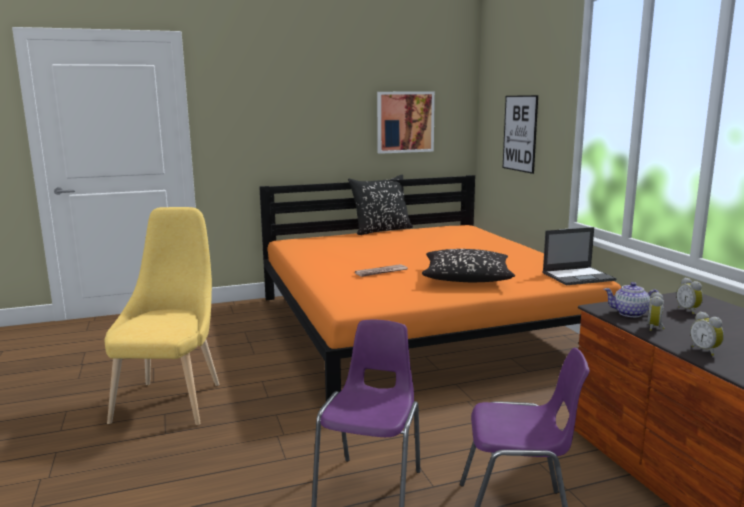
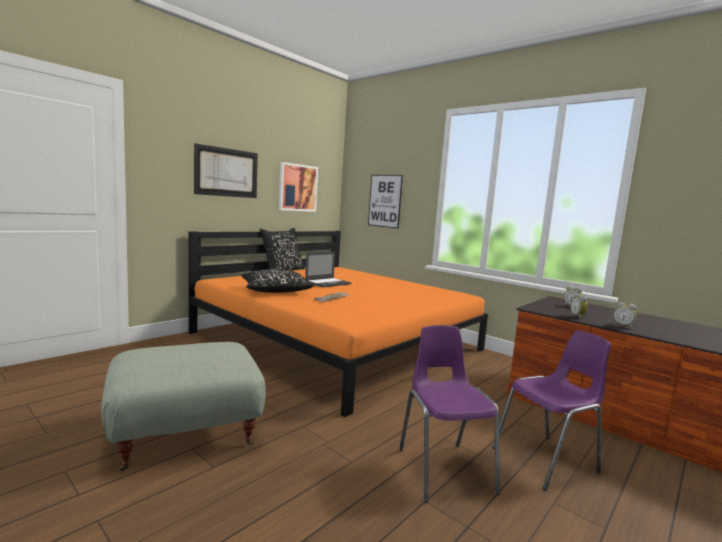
camera: 30 degrees left, 5 degrees down
(172, 399) = (186, 433): yellow chair -> grey ottoman
(304, 114) = (227, 172): none -> picture
(467, 278) = (396, 299): black pillow -> black pillow (276, 290)
(579, 276) = (459, 294): laptop -> laptop (328, 283)
(630, 313) = (551, 310): teapot -> none

